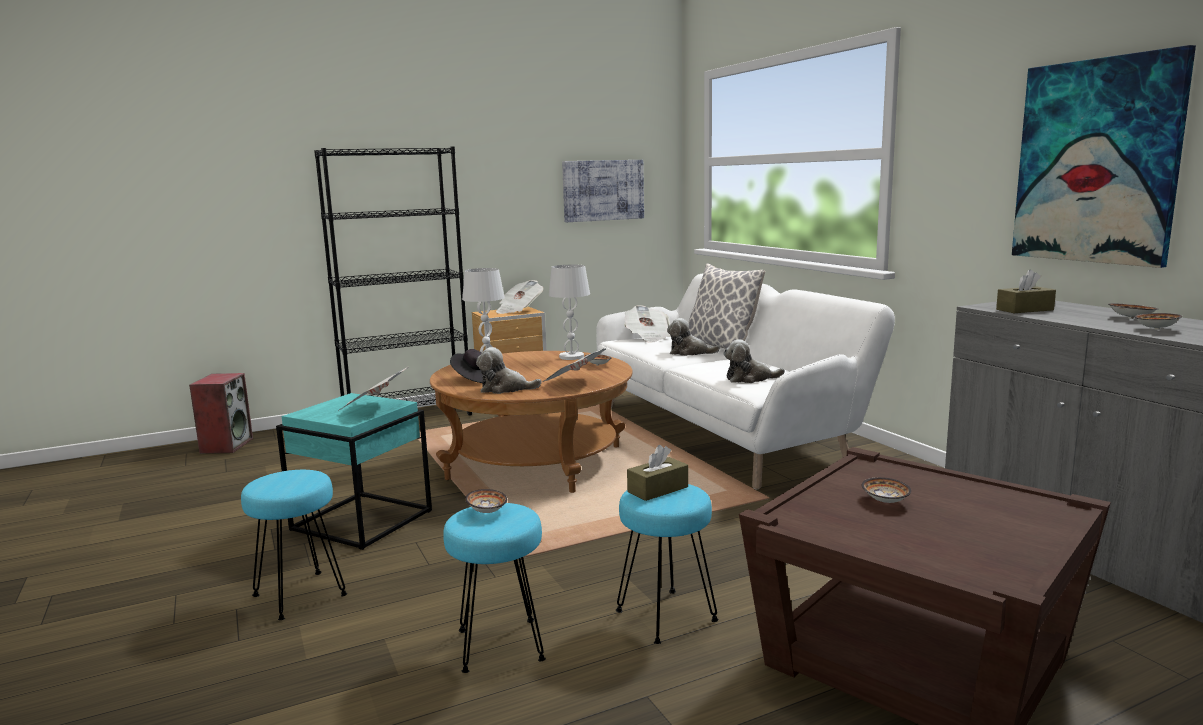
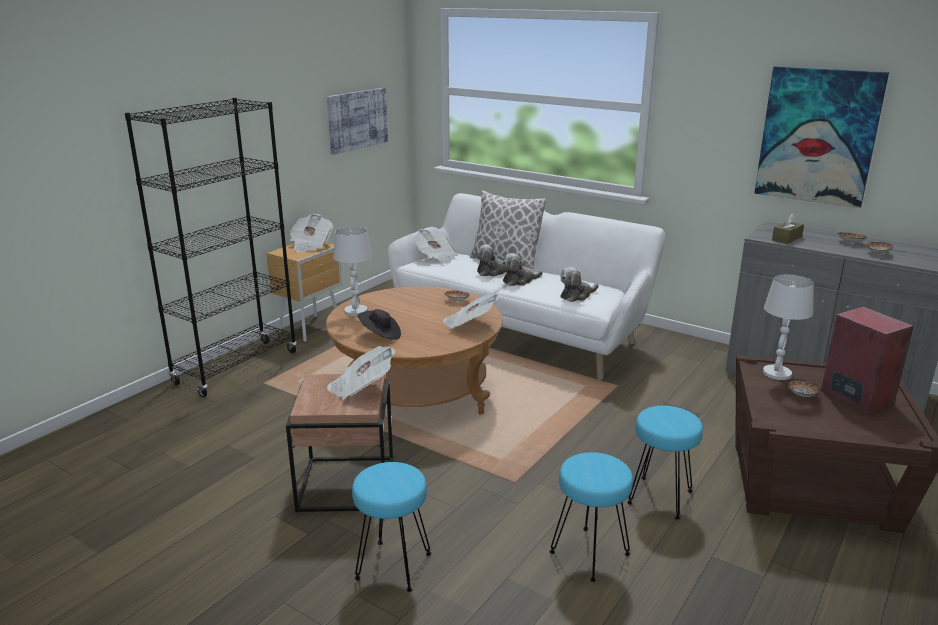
camera: 30 degrees left, 10 degrees up
(226, 445) = (81, 439): speaker -> speaker (855, 397)
(362, 520) = (345, 484): turquoise side table -> brown side table
(487, 511) = (585, 465): bowl -> none
(505, 389) = (425, 342): plush toy -> plush toy (519, 281)
(571, 357) = (420, 294): white table lamp -> white table lamp (776, 373)
(658, 489) = (660, 416): brown tissue box -> none

